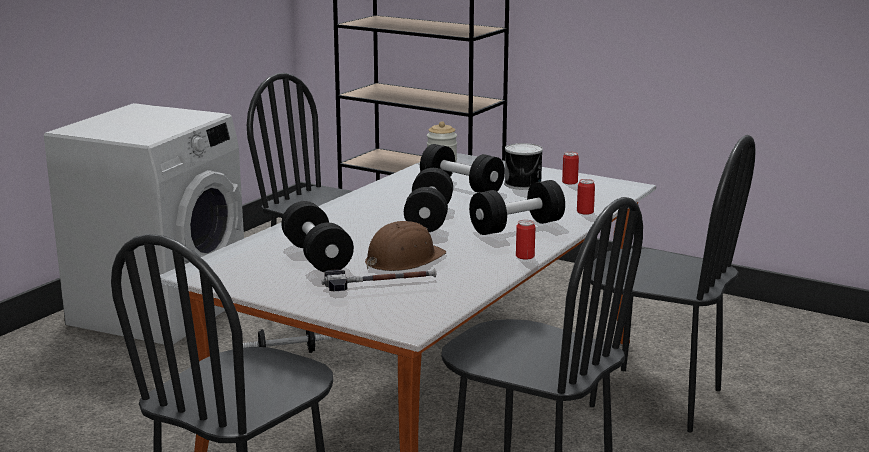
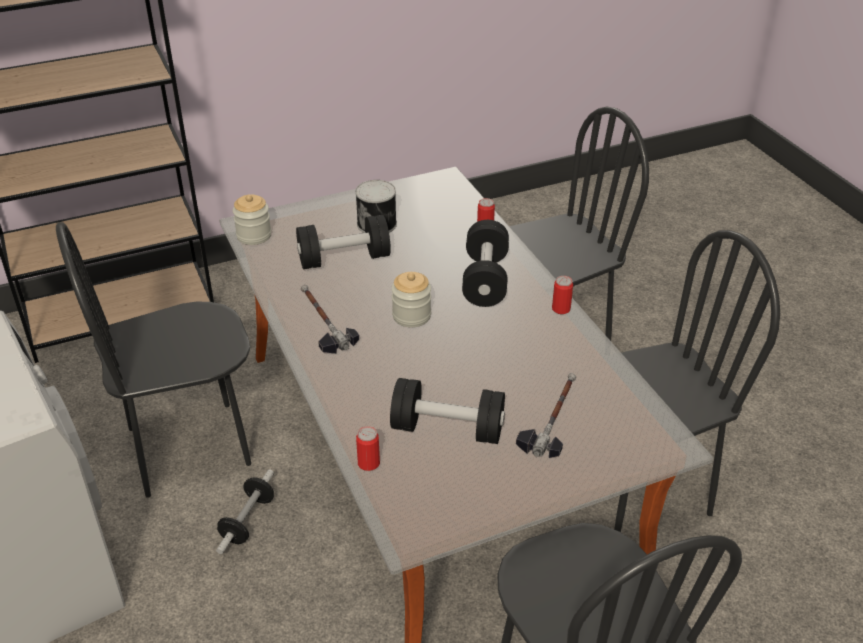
camera: 55 degrees left, 20 degrees up
(378, 200) = (323, 322): none -> hammer
(403, 260) = (506, 378): brown hard hat -> none
(429, 218) = (411, 316): black dumbbell -> jar
(570, 182) = (401, 200): can -> can (368, 463)

